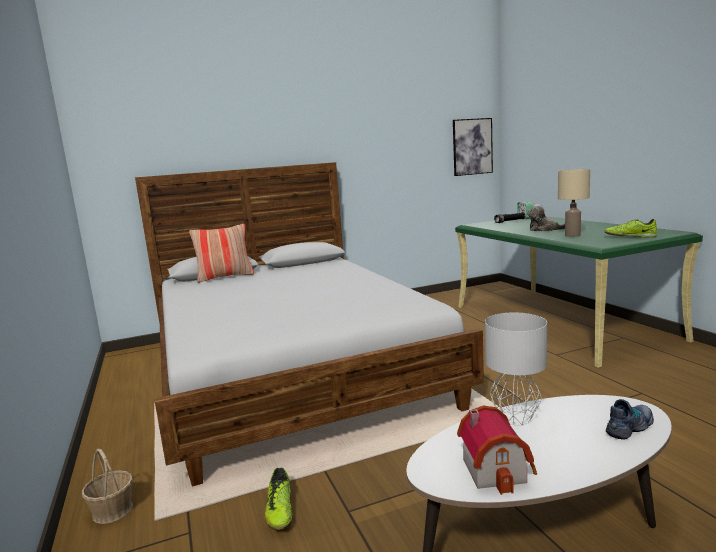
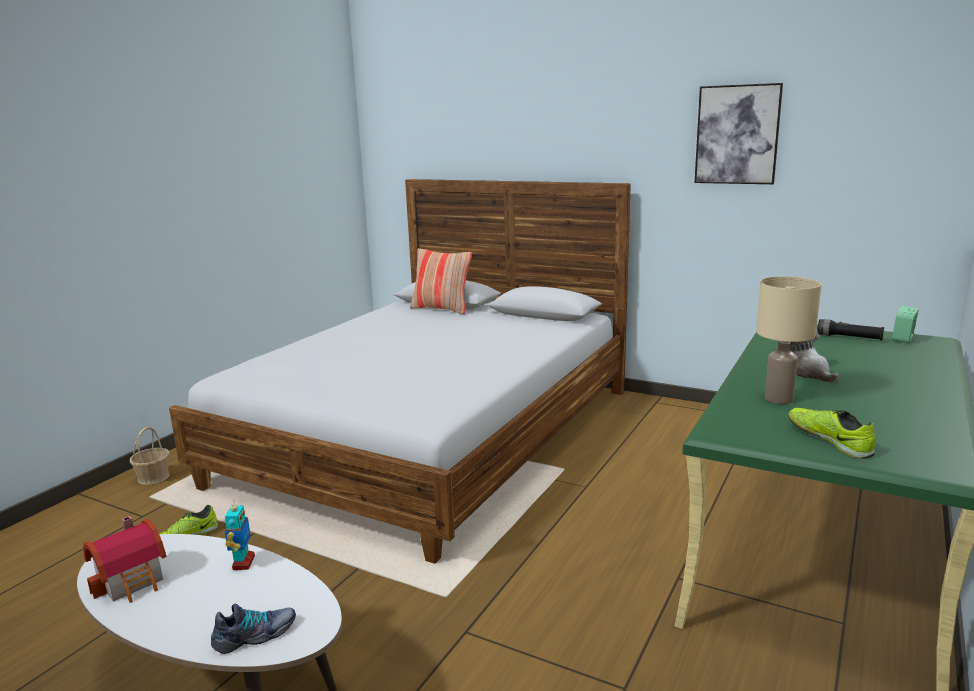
camera: 50 degrees right, 5 degrees up
(472, 147) = (908, 178): picture -> picture (737, 135)
(514, 418) = (243, 563): grey table lamp -> toy robot
(630, 427) = (255, 636): shoe -> shoe turned 45 degrees counterclockwise

